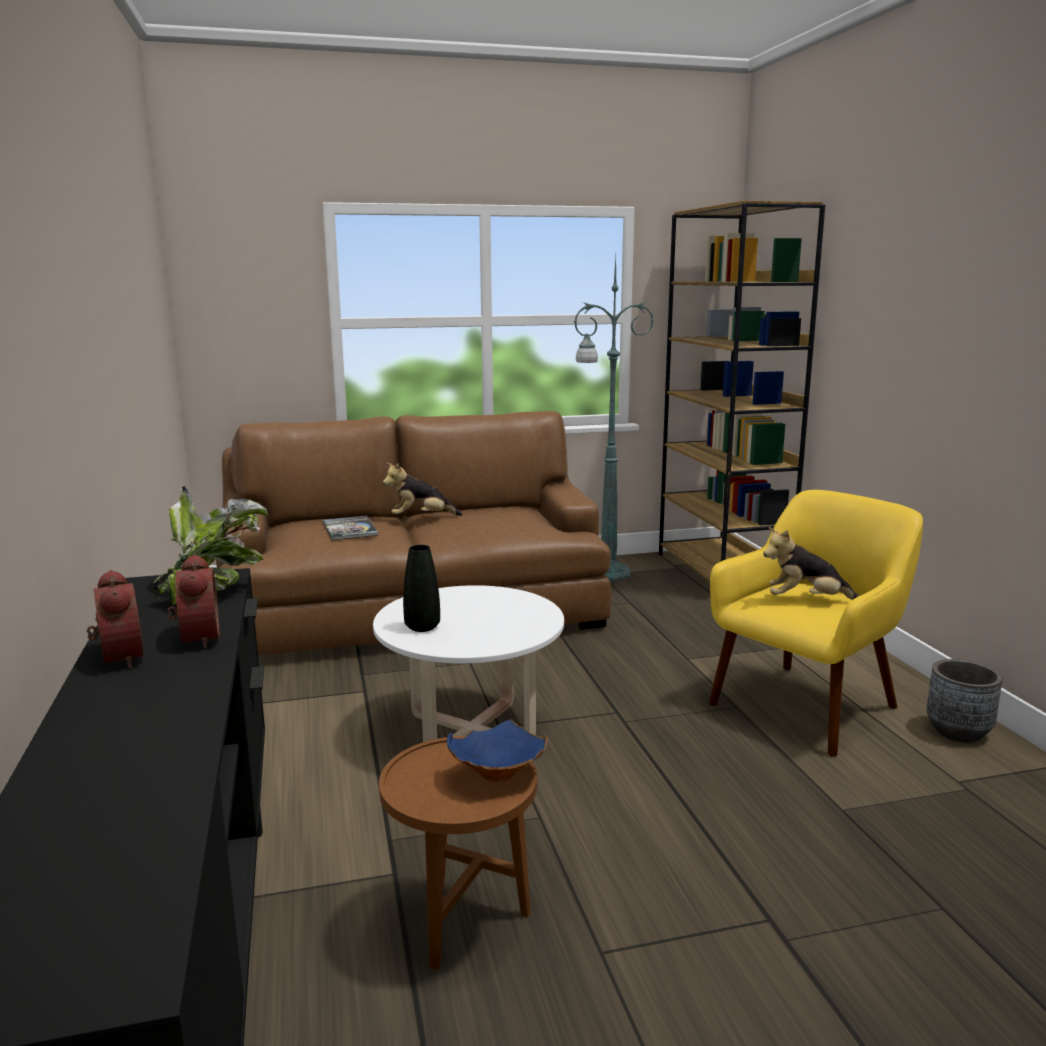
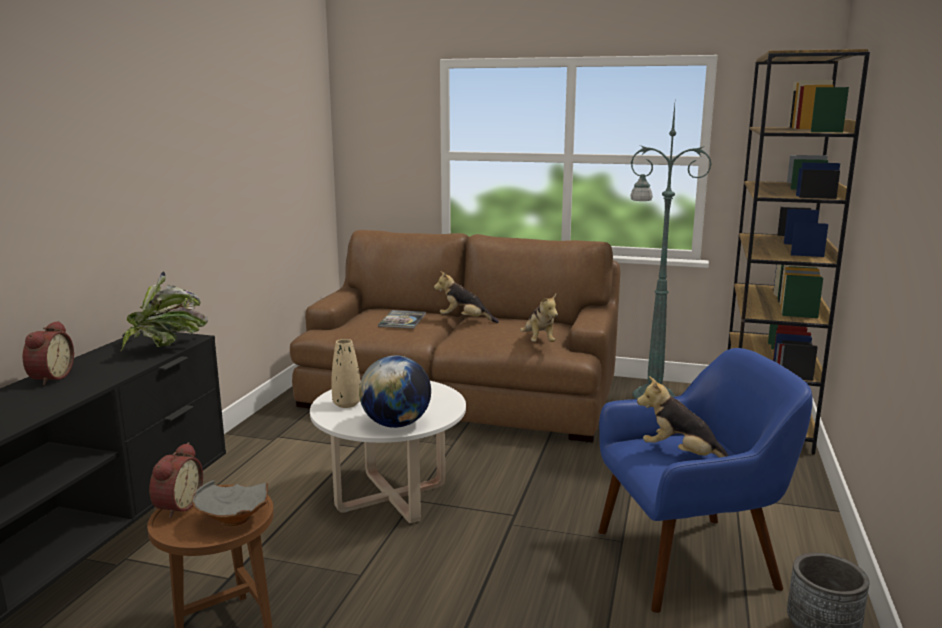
camera: 30 degrees right, 0 degrees up
(196, 638) = (103, 375): alarm clock -> alarm clock (176, 506)
(422, 627) = (347, 404): black vase -> beige vase
(498, 774) = (233, 520): blue bowl -> grey bowl
(511, 634) = (396, 424): none -> globe
(535, 526) = (538, 341): none -> plush toy
(806, 706) = (689, 561): yellow armchair -> blue armchair

